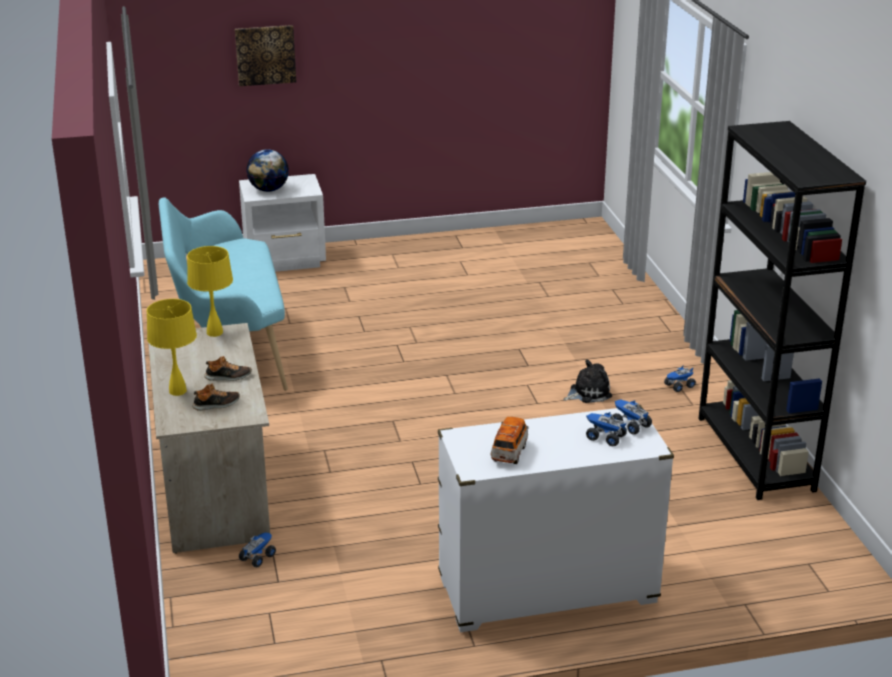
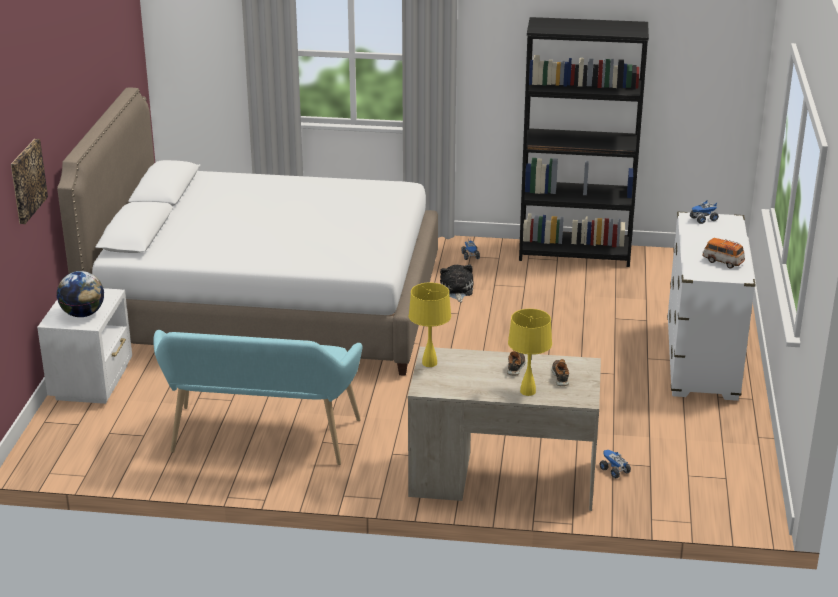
camera: 70 degrees left, 0 degrees up
(468, 302) = (268, 308): none -> white bed
(605, 438) = (715, 230): toy truck -> none

